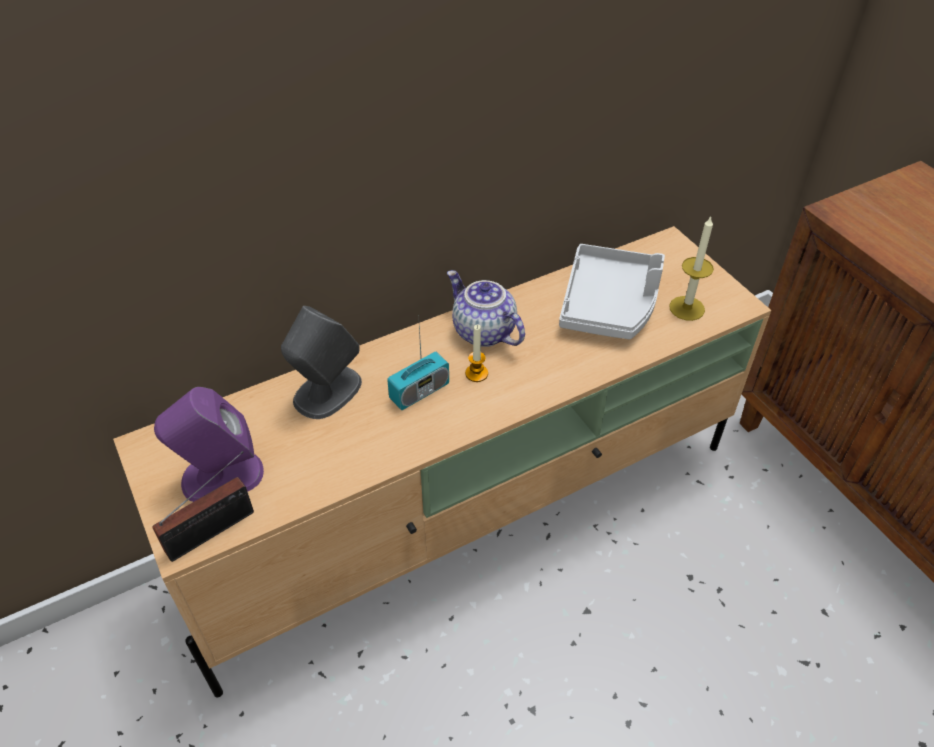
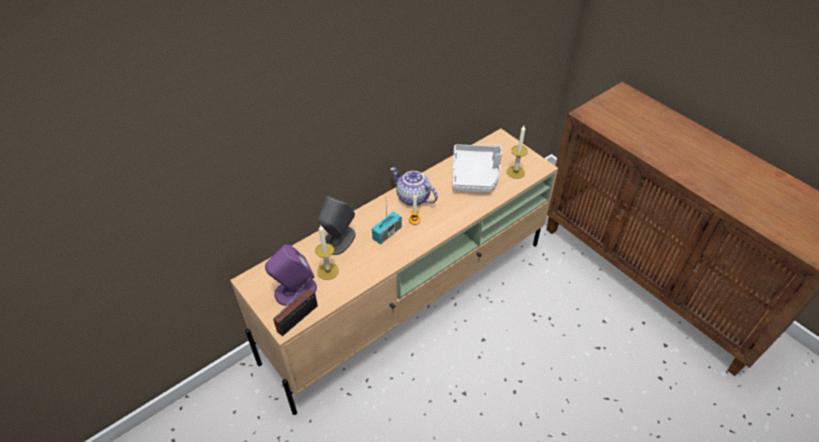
camera: 10 degrees left, 0 degrees up
(292, 447) = (328, 271): none -> candle

